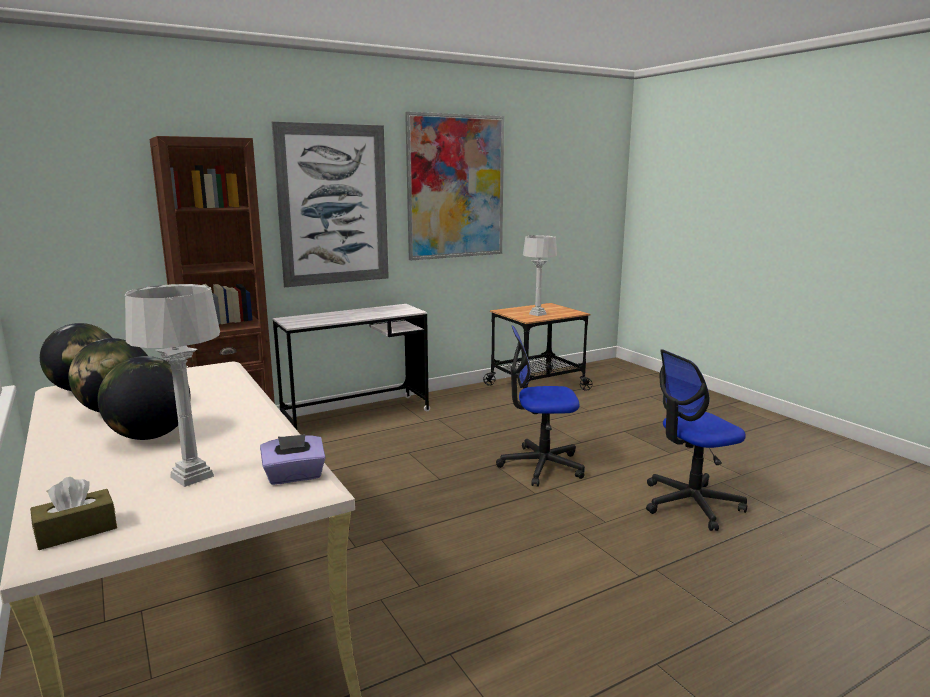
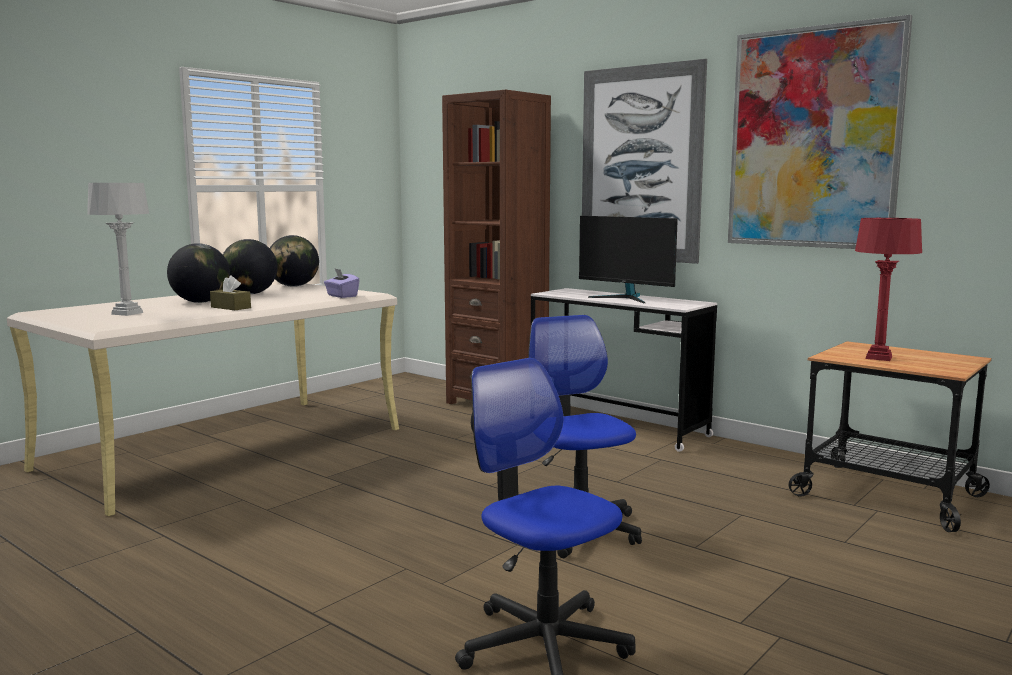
camera: 70 degrees right, 5 degrees down
(76, 531) = (55, 311): brown tissue box -> brown tissue box (231, 307)
(294, 476) = (121, 324): purple tissue box -> purple tissue box (341, 296)
(357, 314) = (626, 298): none -> monitor
(538, 314) = (879, 358): grey table lamp -> red table lamp

